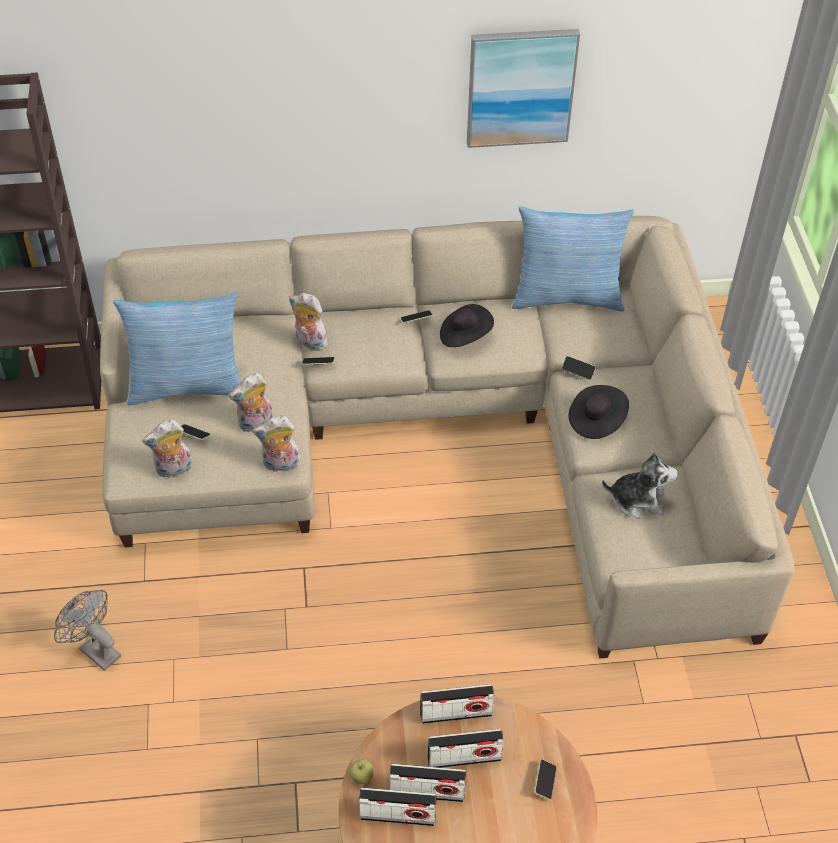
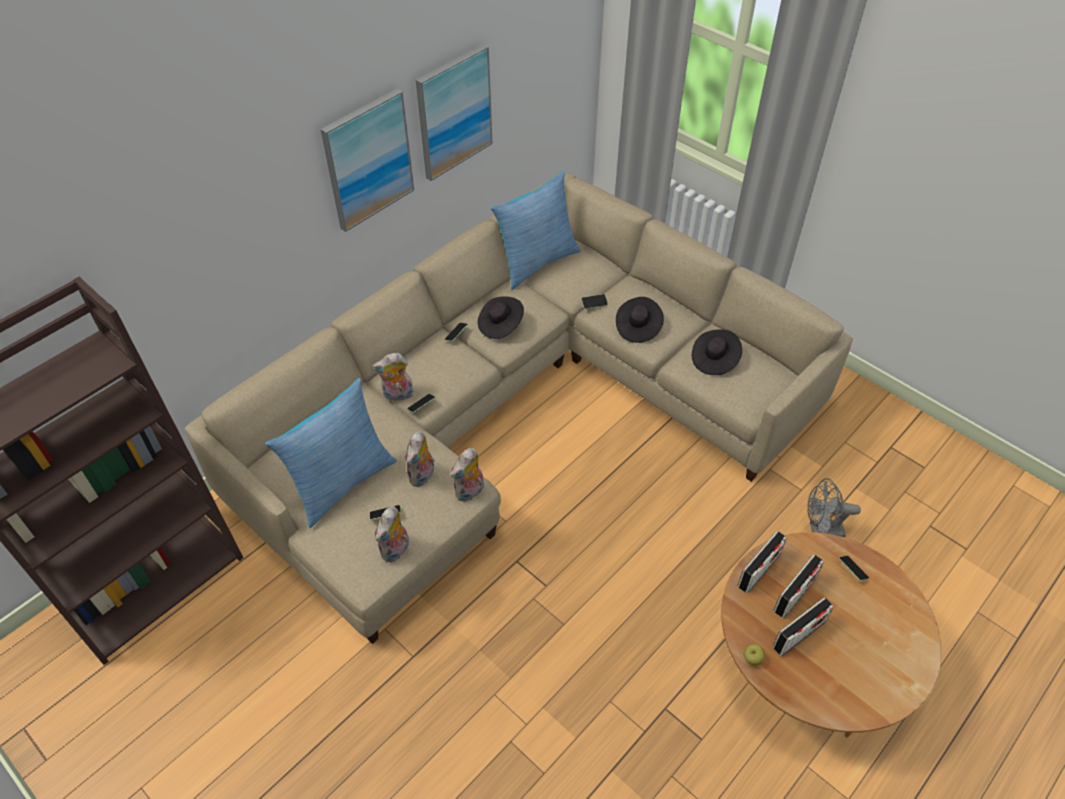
camera: 40 degrees left, 0 degrees up
(95, 649) = (429, 735): grey fan -> grey fan (821, 530)
(390, 93) = (368, 160): none -> picture
(397, 816) = (800, 665): radio -> none
(637, 500) = (714, 360): plush toy -> black hat

